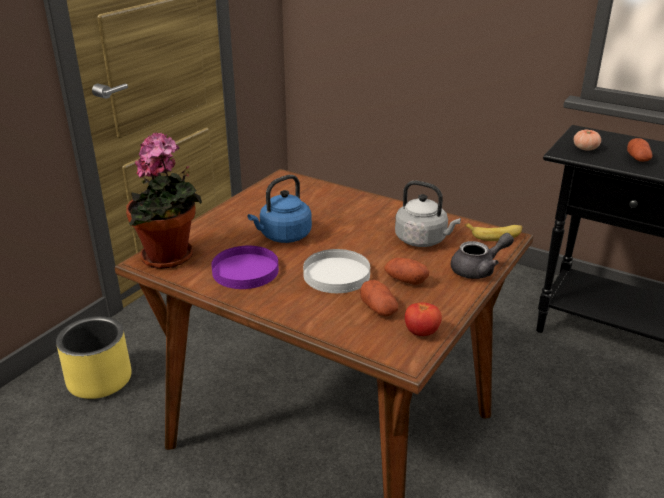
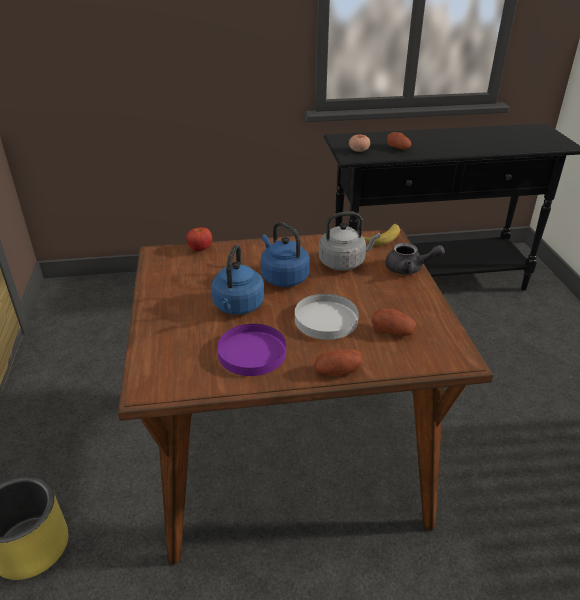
camera: 40 degrees left, 5 degrees up
(171, 258) = (168, 376): potted plant -> none
(351, 230) = (283, 277): none -> blue kettle
(405, 280) = (377, 300): potato -> potato (337, 371)
(421, 333) = (443, 334): tomato -> tomato (200, 249)
(479, 269) = (409, 269): grey teapot -> grey teapot turned 75 degrees clockwise

